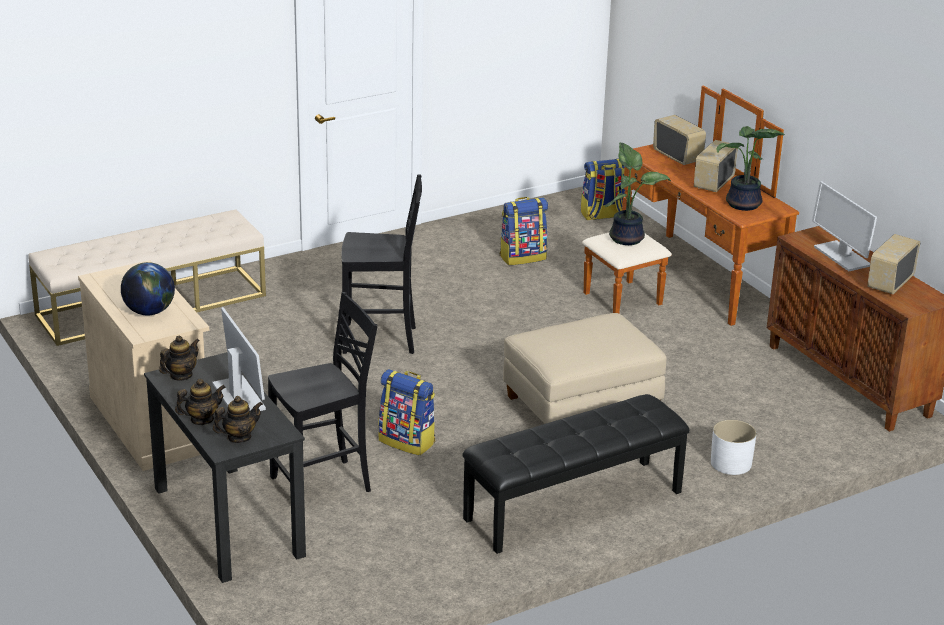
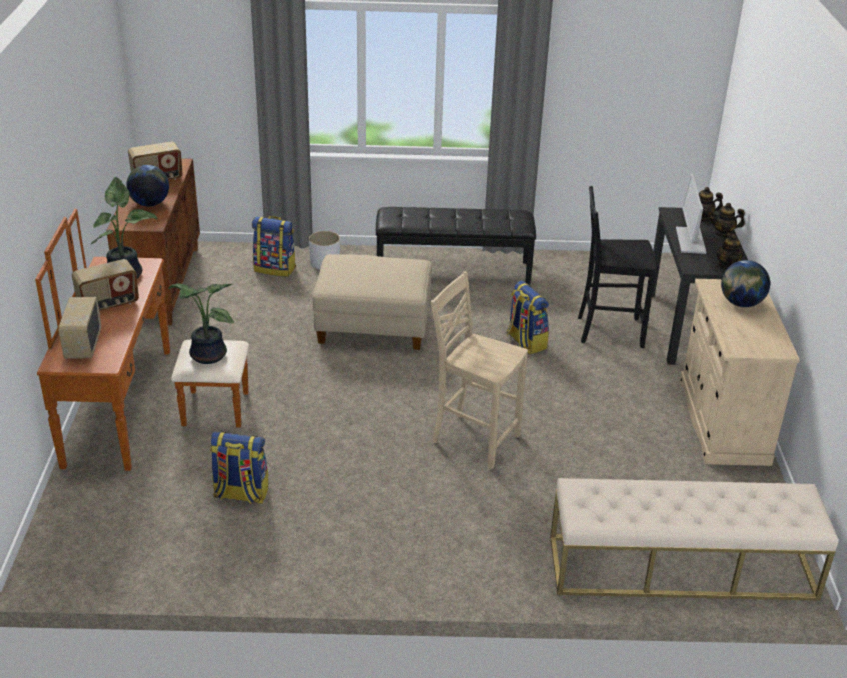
camera: 150 degrees left, 5 degrees up
(180, 375) = (727, 265): teapot -> teapot turned 75 degrees counterclockwise
(381, 340) = (474, 439): black chair -> beige chair
(602, 215) = (81, 526): backpack -> backpack (275, 269)
(841, 256) = (149, 204): monitor -> globe

